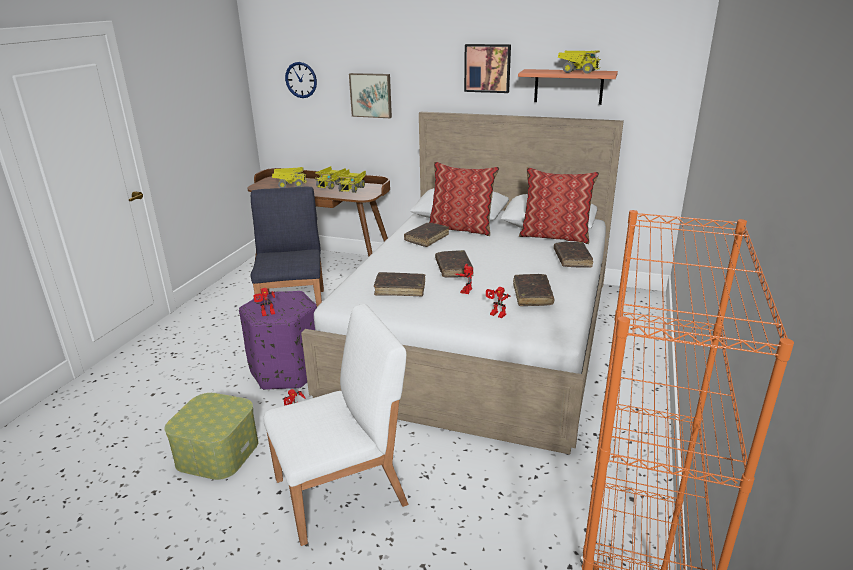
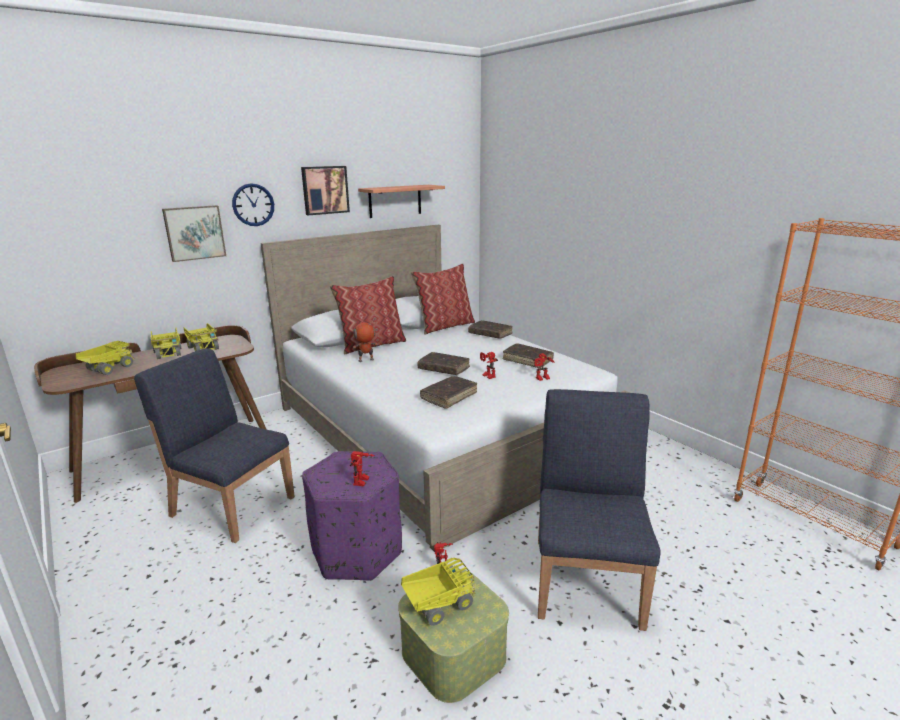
camera: 55 degrees left, 5 degrees down
(301, 80) = (80, 225): wall clock -> wall clock (253, 205)
(342, 491) = (587, 579): white chair -> blue chair
(426, 238) = (366, 360): brown book -> toy robot
(577, 71) = (408, 186): toy truck -> toy truck (438, 605)

